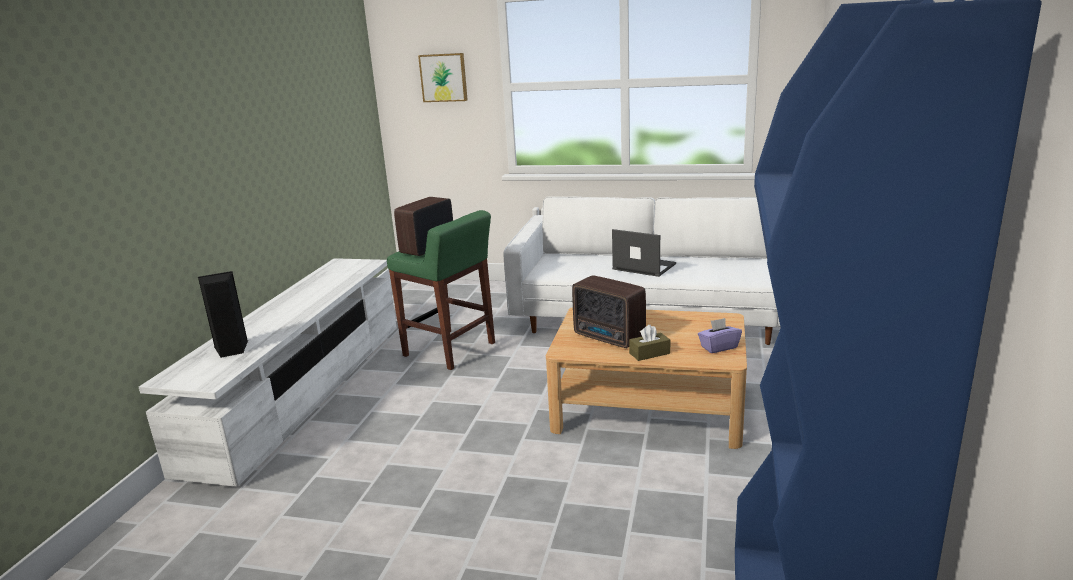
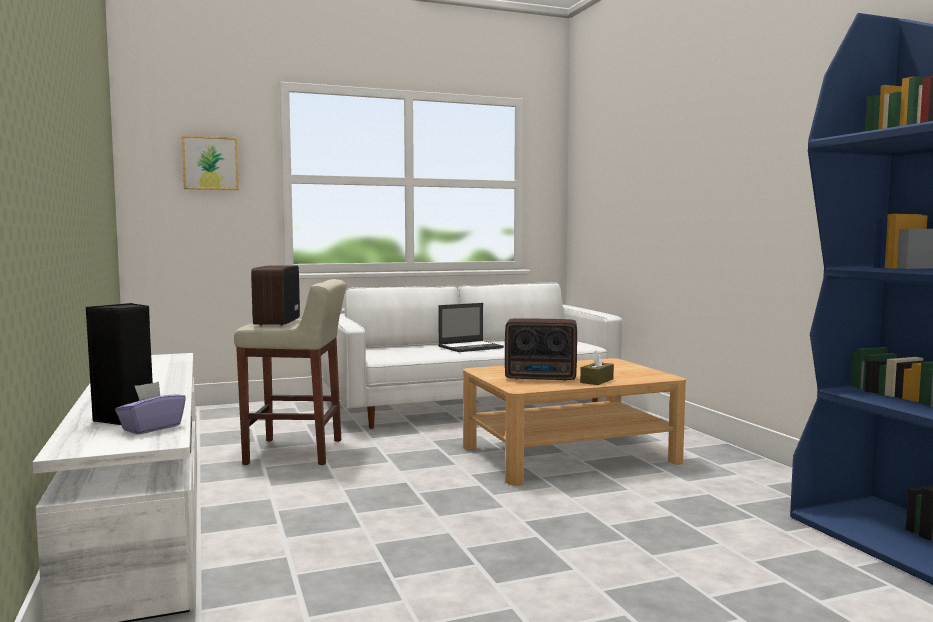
camera: 35 degrees left, 15 degrees down
(450, 350) = (296, 452): green stool -> beige stool
(643, 266) = (471, 347): laptop -> laptop turned 150 degrees clockwise
(718, 347) = (641, 372): purple tissue box -> purple tissue box (151, 428)

